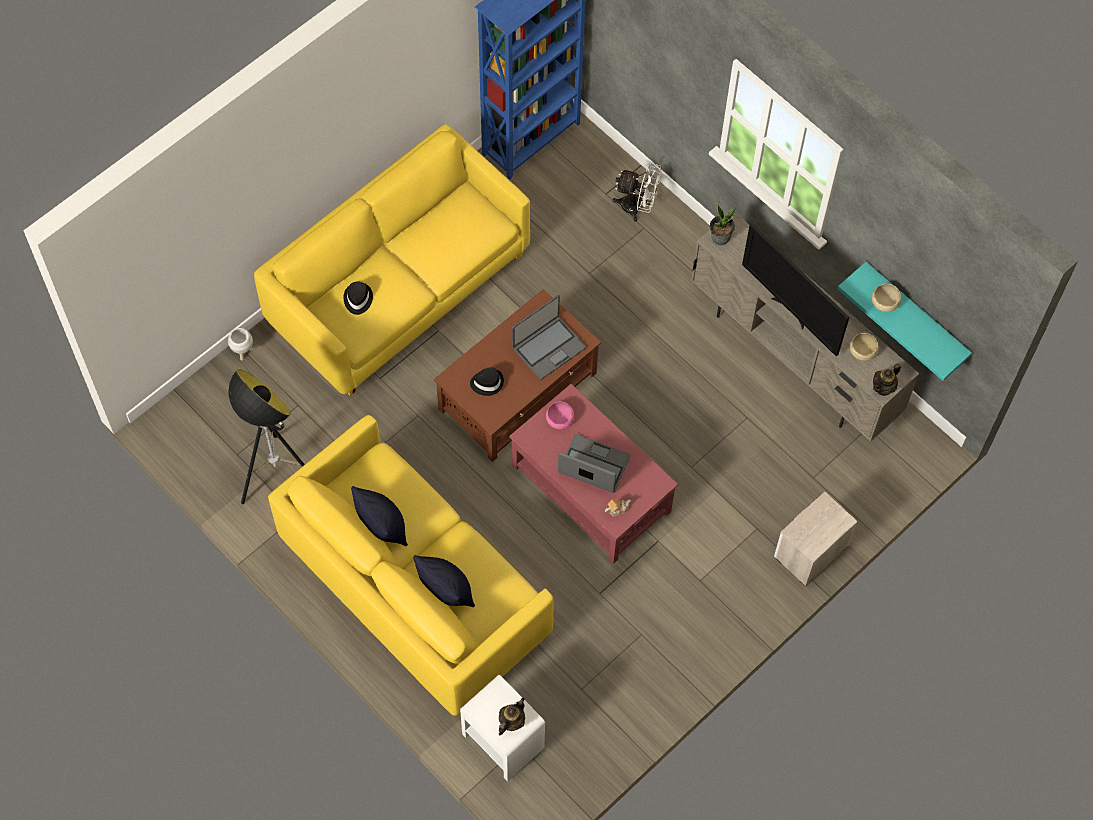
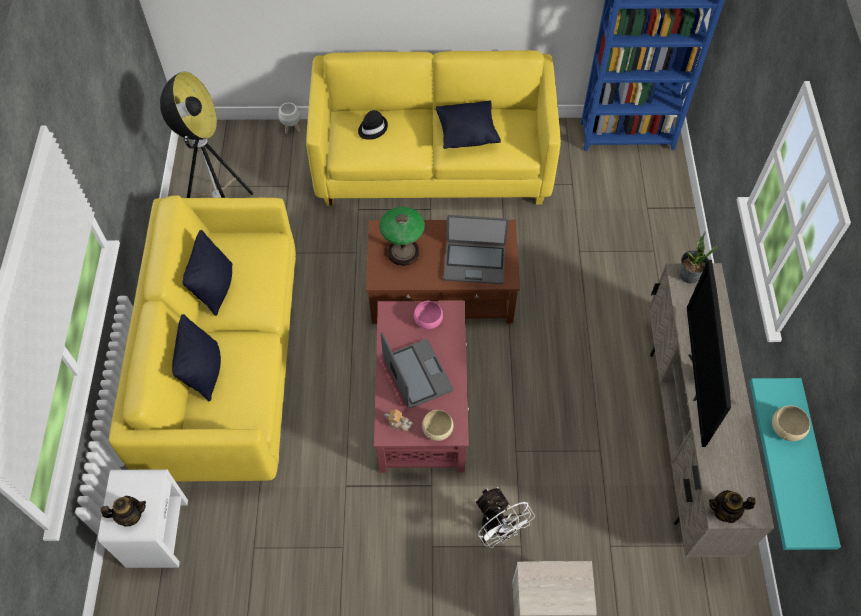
camera: 45 degrees right, 5 degrees down
(439, 245) = (467, 135): none -> black pillow
(487, 382) = (403, 252): black hat -> table lamp
(637, 207) = (663, 233): white fan -> white fan (497, 530)
(863, 350) = (735, 463): beige bowl -> beige bowl (437, 429)

